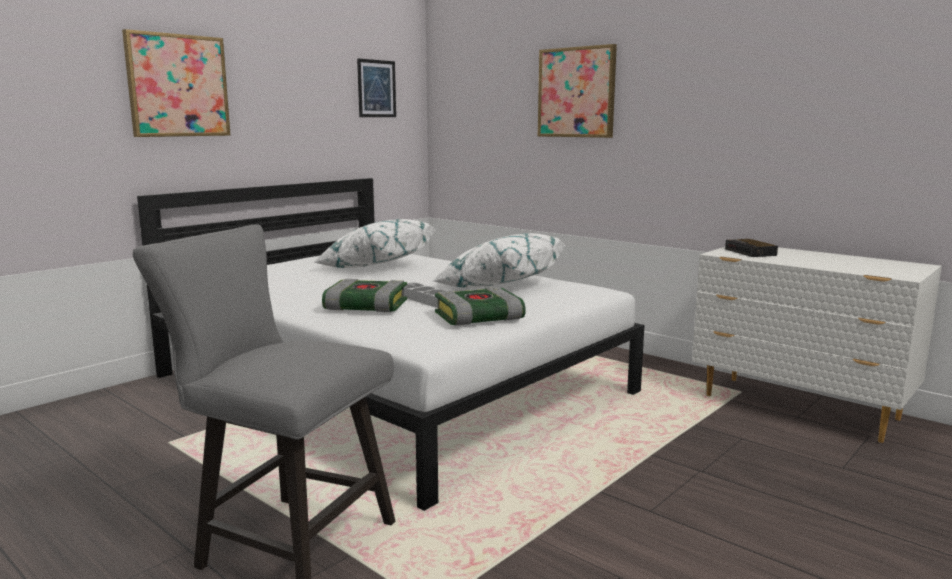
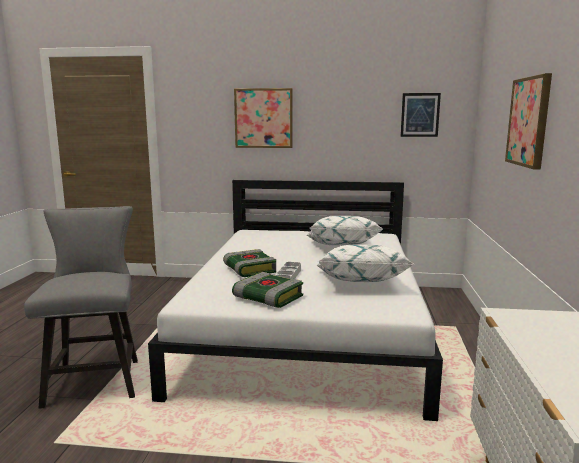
camera: 55 degrees right, 0 degrees up
(751, 252) = (544, 325): alarm clock -> none

